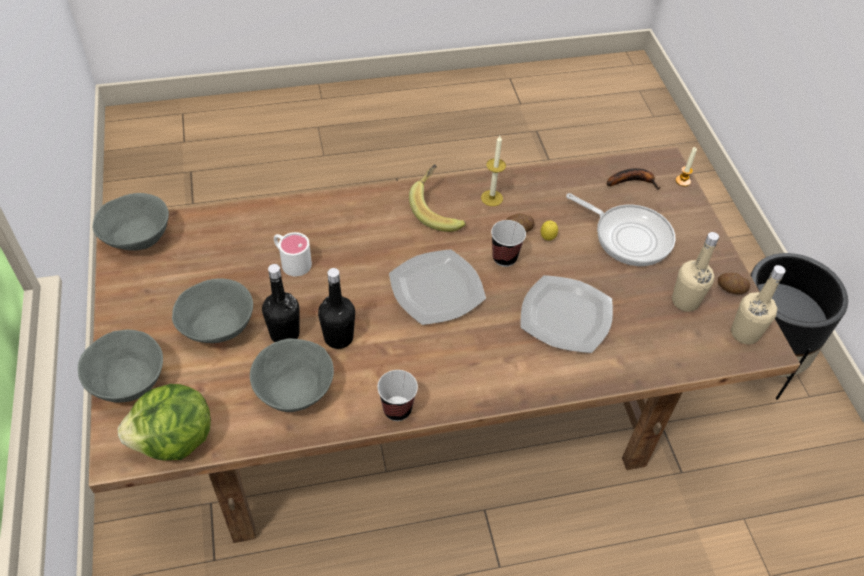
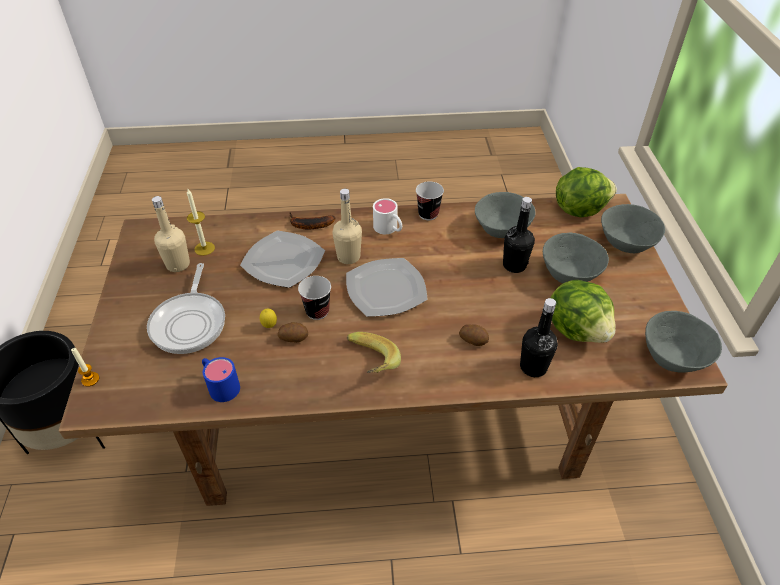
camera: 170 degrees left, 5 degrees down
(227, 260) = (577, 329): none -> lettuce
(291, 261) = (517, 323): white mug -> white mug (389, 229)
(338, 337) = (471, 259): black bottle -> black bottle (533, 367)
(491, 198) = (309, 375): candle -> candle (204, 248)
(567, 184) = (220, 385): none -> blue mug
(628, 236) = (190, 322): frying pan -> frying pan turned 135 degrees counterclockwise
(633, 181) = (146, 383): banana -> banana (308, 225)
(730, 289) = (132, 270): potato -> potato (473, 340)
(744, 333) = (148, 239): beige bottle -> beige bottle (348, 257)

